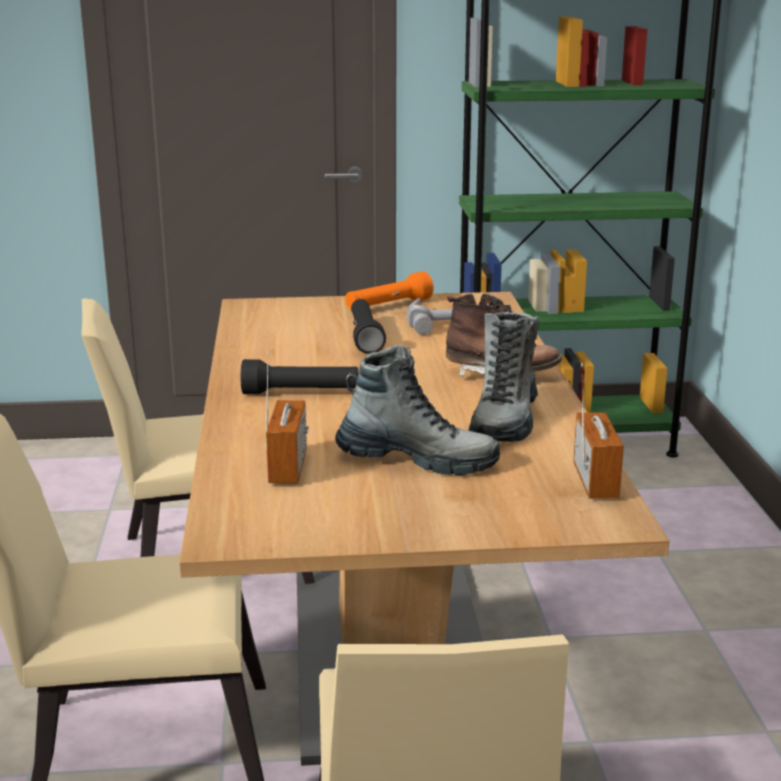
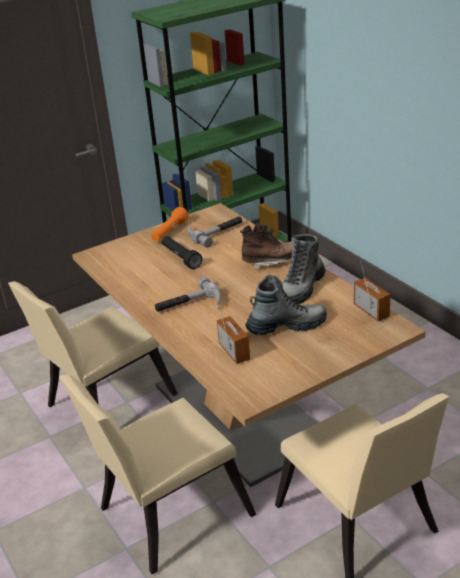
camera: 25 degrees left, 10 degrees up
(300, 393) = (189, 305): black flashlight -> hammer
(505, 420) = (301, 289): boot -> boot turned 45 degrees clockwise

